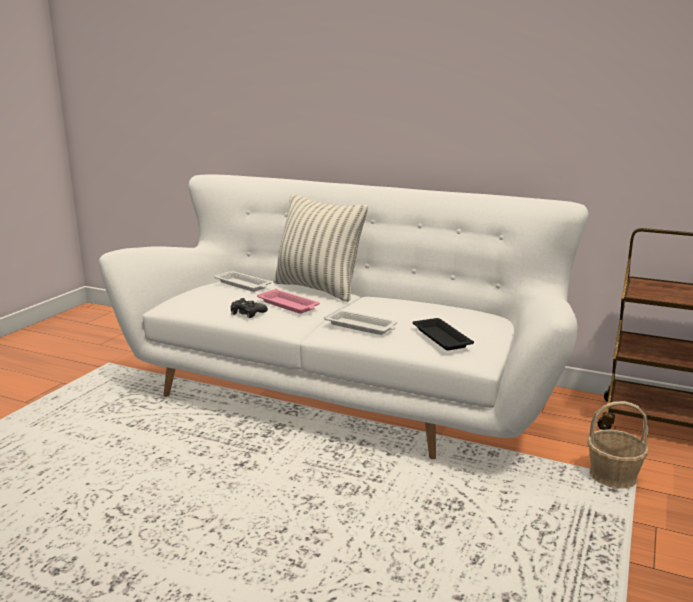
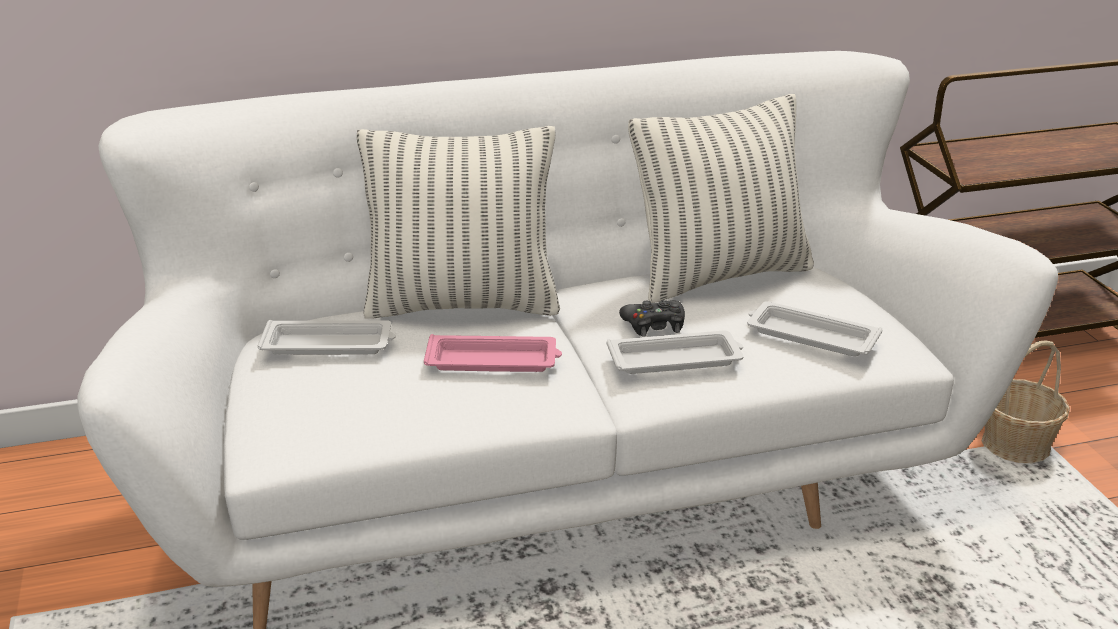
camera: 40 degrees left, 10 degrees up
(247, 313) = (455, 407): black game controller -> black game controller (654, 325)
(440, 338) = (810, 336): black tray -> white tray
(448, 309) = (720, 275): none -> pillow

